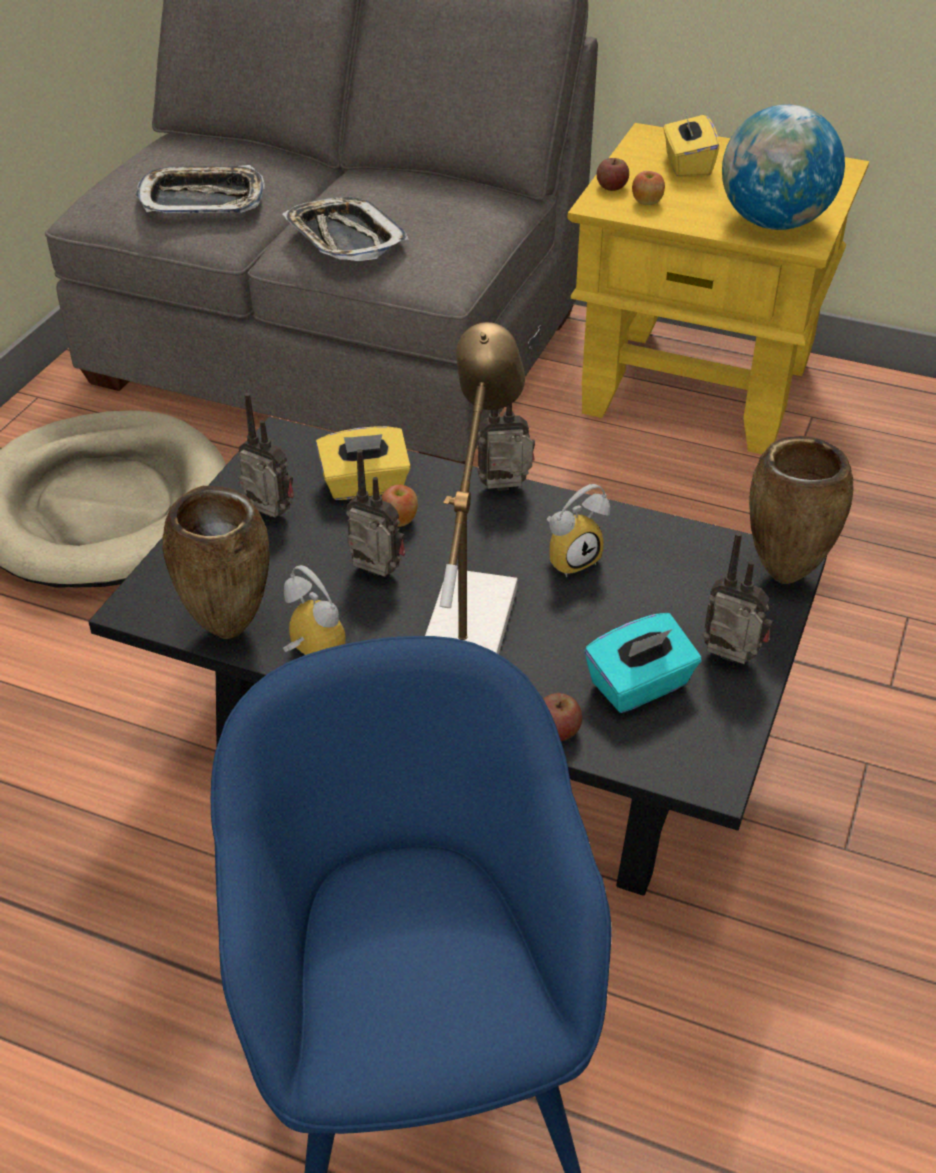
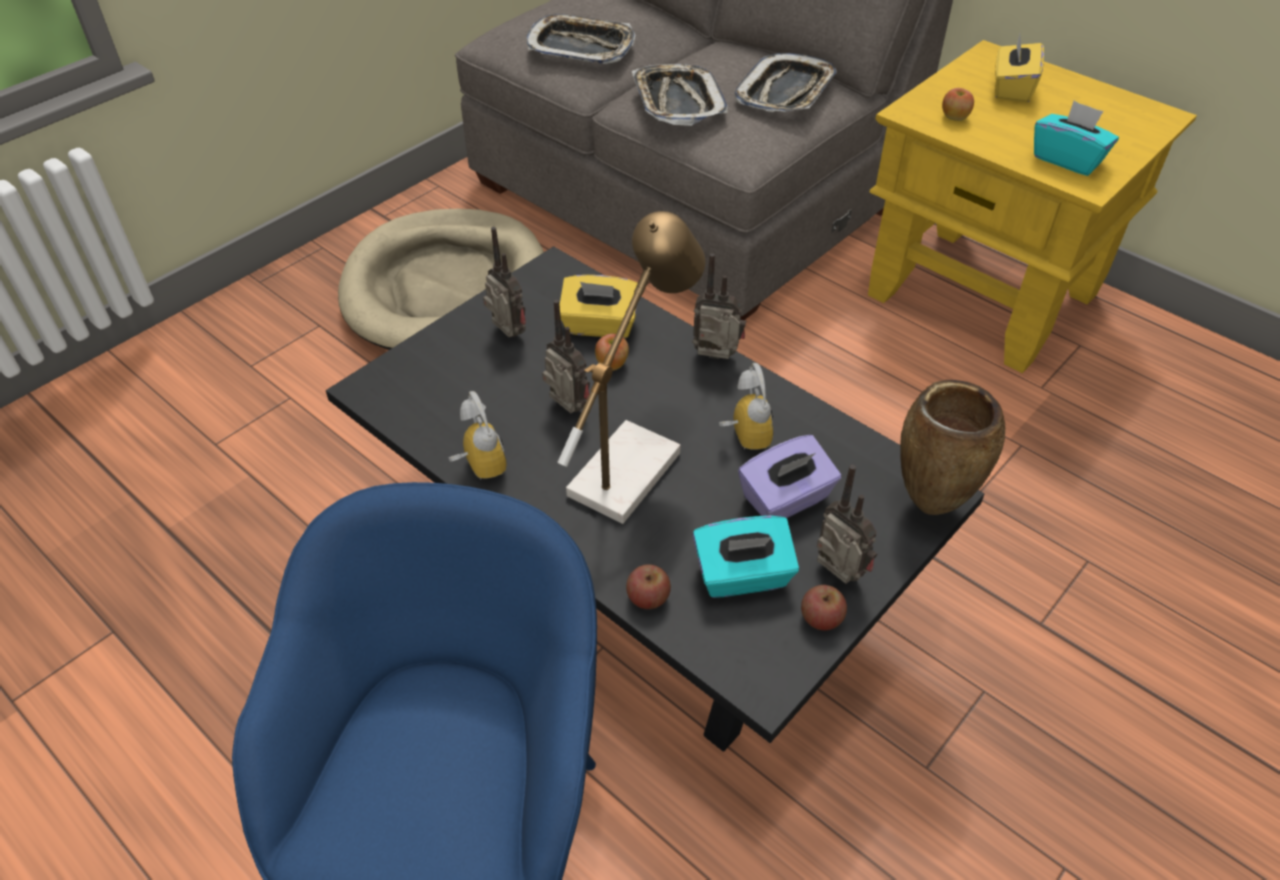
camera: 20 degrees right, 5 degrees up
(231, 630) = (428, 428): brown vase -> none
(455, 209) = (786, 92): none -> tray
(571, 558) = (742, 437): alarm clock -> alarm clock turned 90 degrees counterclockwise
(611, 187) = (929, 97): apple -> apple (821, 618)
(645, 605) = (786, 499): none -> purple tissue box
(773, 223) = (1067, 159): globe -> turquoise tissue box

